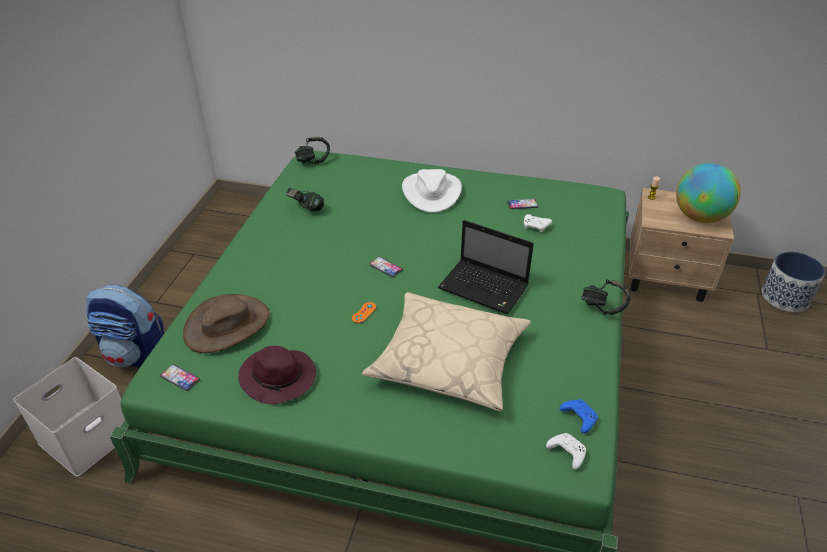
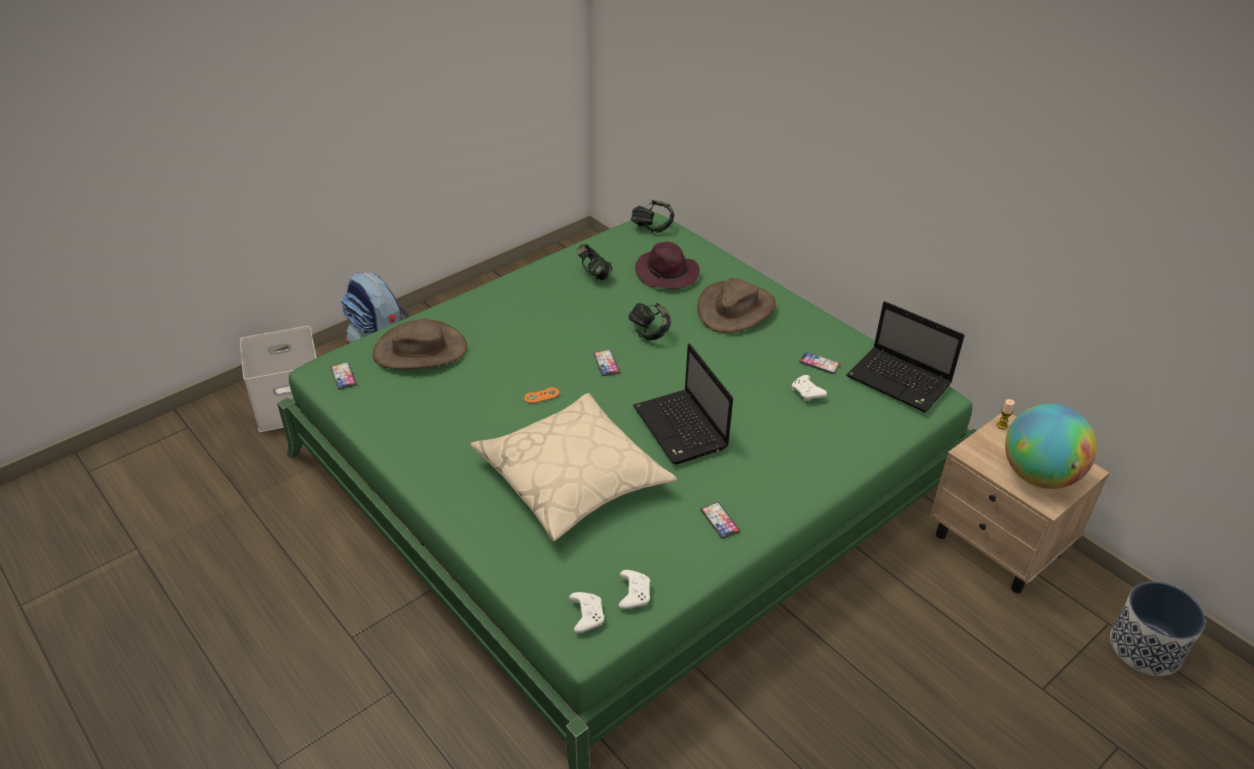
camera: 35 degrees right, 0 degrees up
(279, 378) = (415, 416): purple hat -> purple hat (667, 274)
(431, 192) = (735, 308): white hat -> brown hat
(573, 336) = (720, 521): none -> phone
(578, 418) = (633, 594): blue game controller -> white game controller
(579, 194) = (900, 381): none -> laptop
(603, 308) = (786, 510): headphones -> headphones (649, 333)

